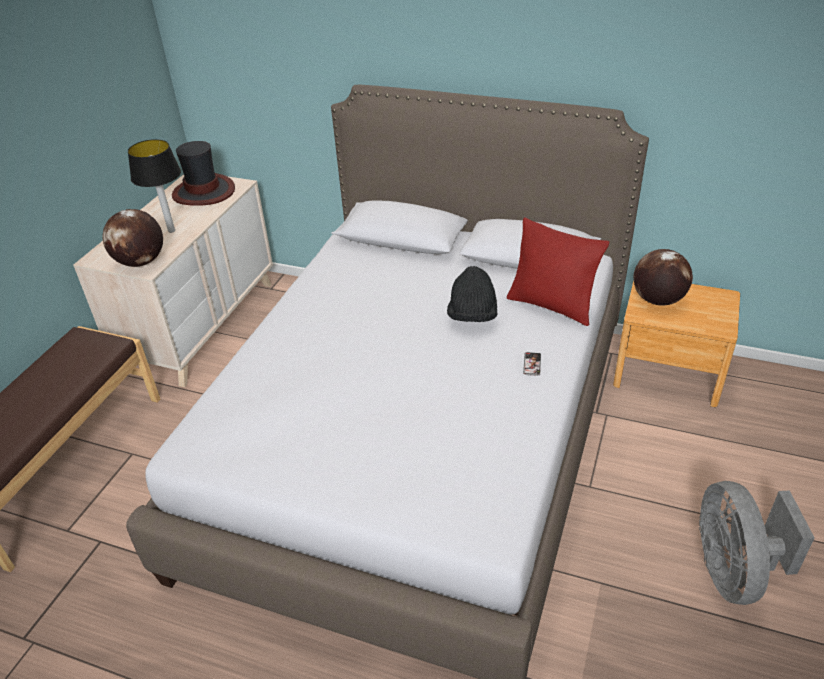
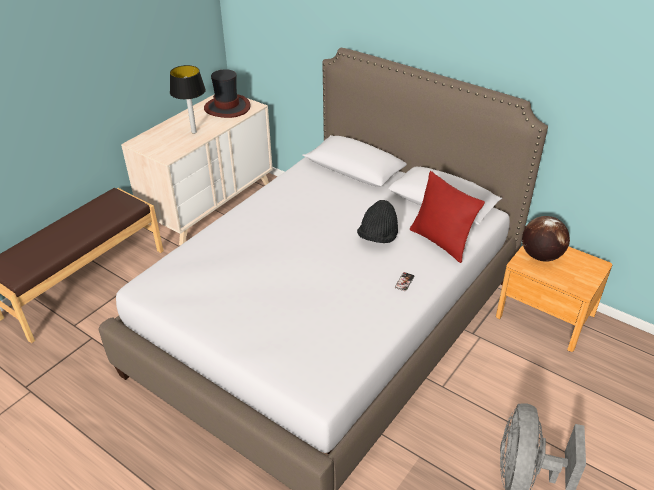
camera: 15 degrees right, 0 degrees up
(141, 262) = (164, 151): globe -> none

